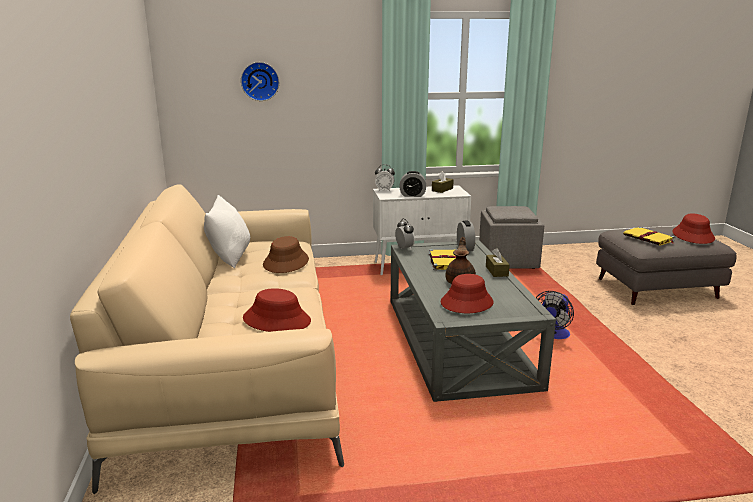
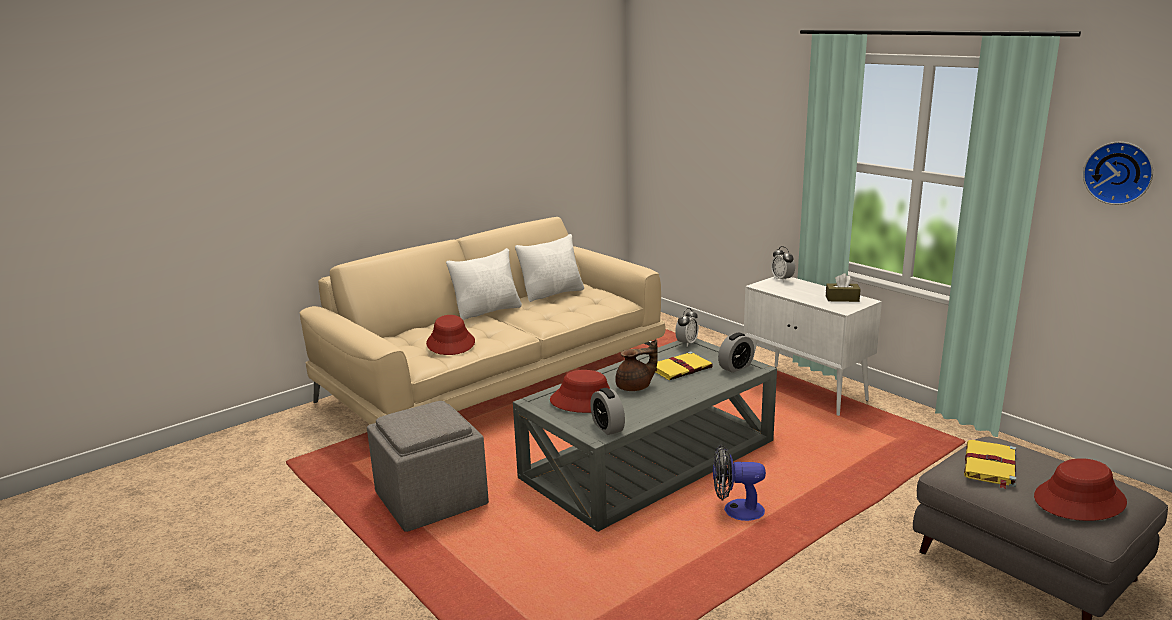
camera: 60 degrees right, 0 degrees up
(218, 289) = (487, 311): none -> white pillow
(260, 81) = (702, 125): wall clock -> wall clock (1119, 172)
(286, 262) = (566, 312): brown hat -> none
(412, 195) = (788, 293): alarm clock -> alarm clock (607, 427)
(496, 271) = (687, 396): brown tissue box -> none
(507, 261) = (920, 433): grey ottoman -> grey ottoman (432, 499)

